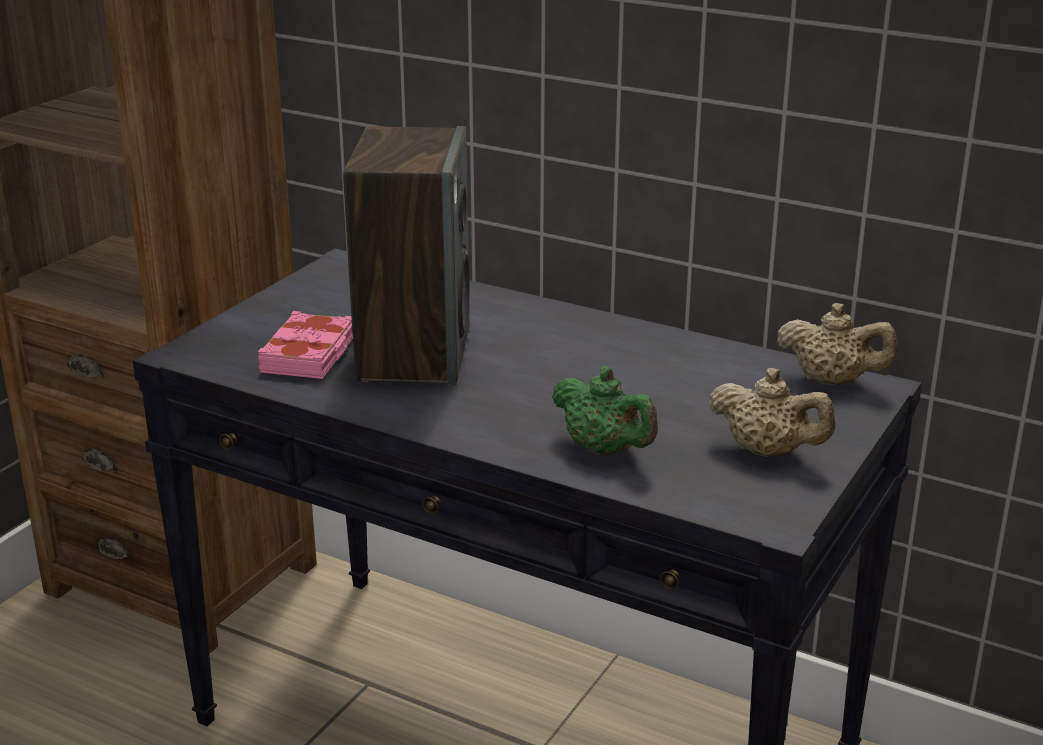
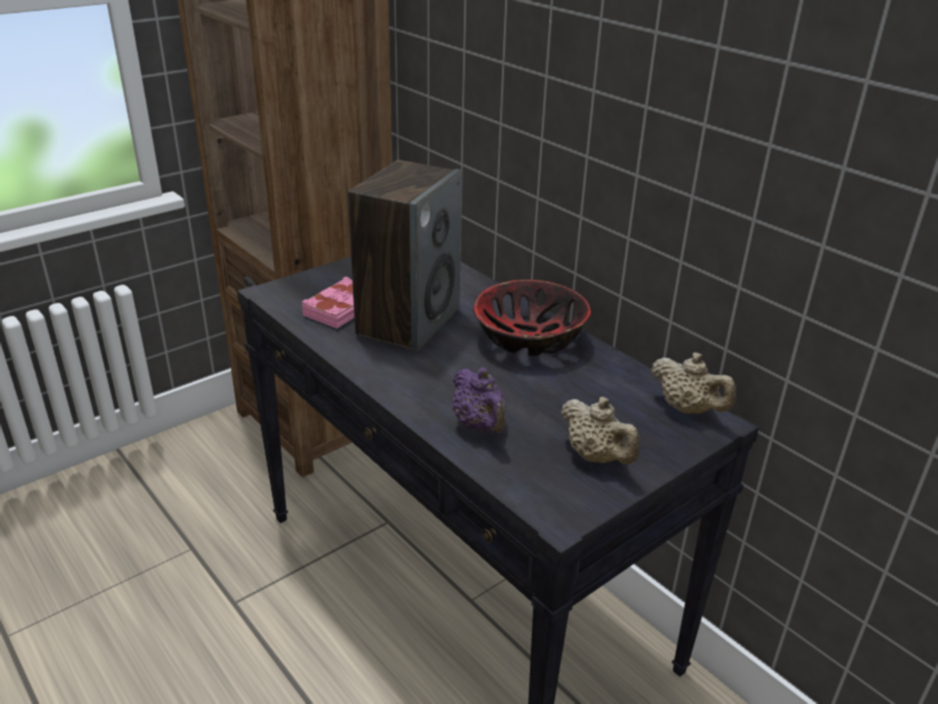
camera: 20 degrees right, 5 degrees up
(587, 343) = (529, 339): none -> bowl
(604, 450) = (480, 426): green teapot -> purple teapot

